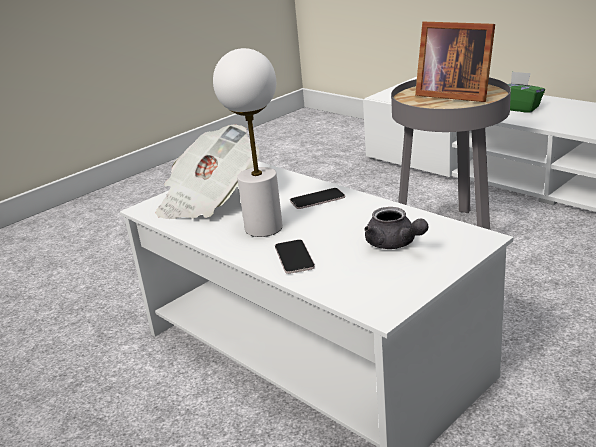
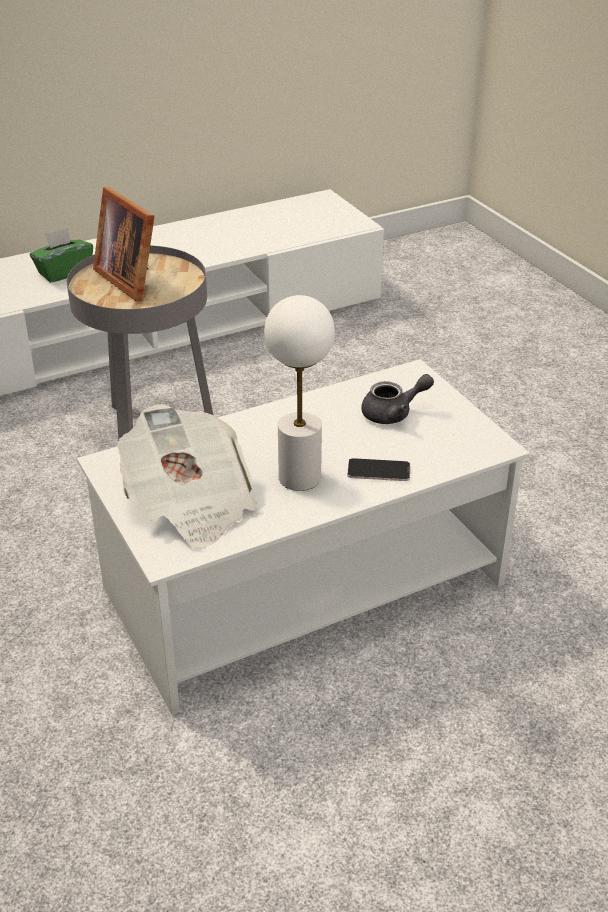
camera: 75 degrees left, 10 degrees up
(317, 199) = (260, 432): phone -> none
(452, 94) = (131, 279): picture frame -> picture frame turned 90 degrees clockwise

